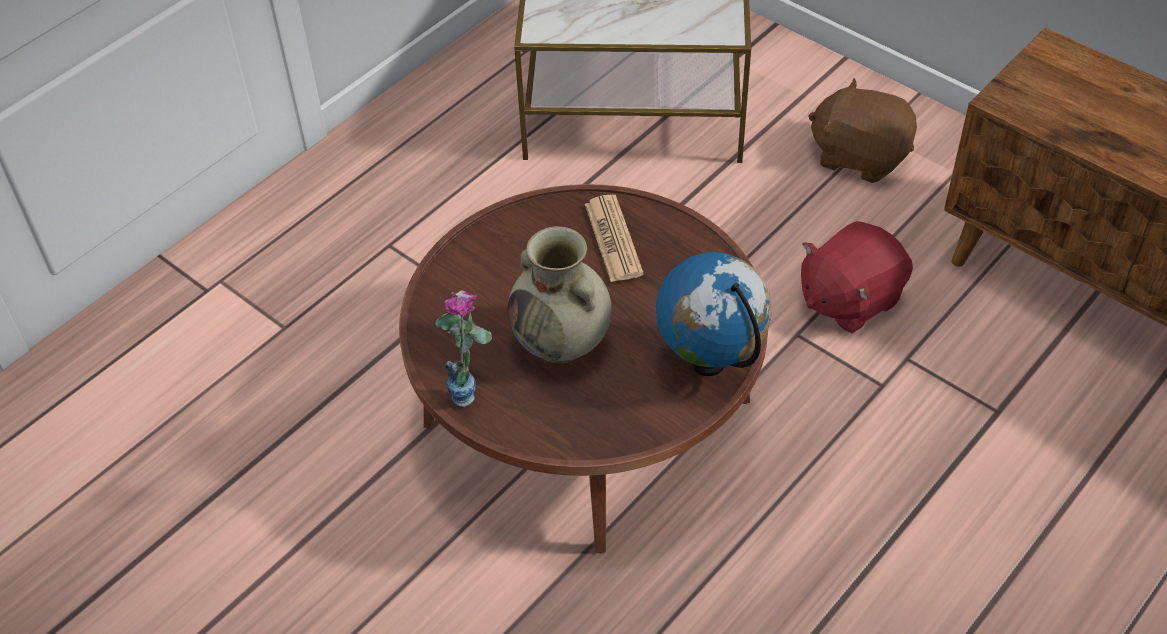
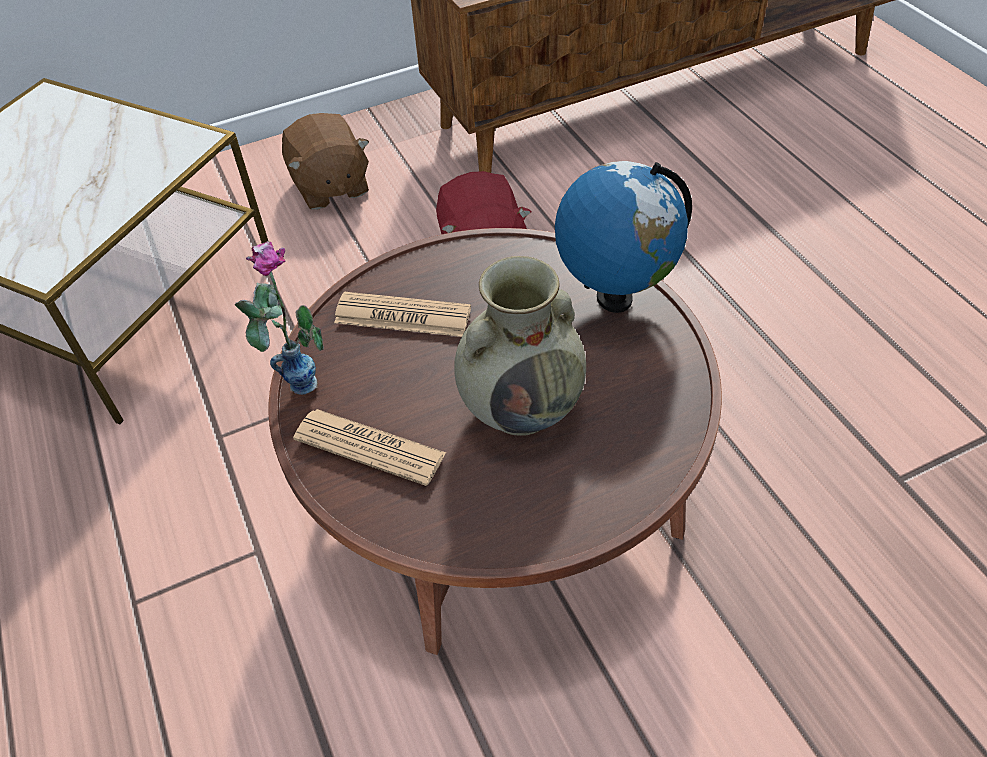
camera: 65 degrees left, 0 degrees up
(472, 386) = (546, 513): vase -> vase (295, 373)
(482, 271) = (369, 447): none -> newspaper
(859, 156) = (330, 187): brown plush toy -> brown plush toy turned 75 degrees counterclockwise

